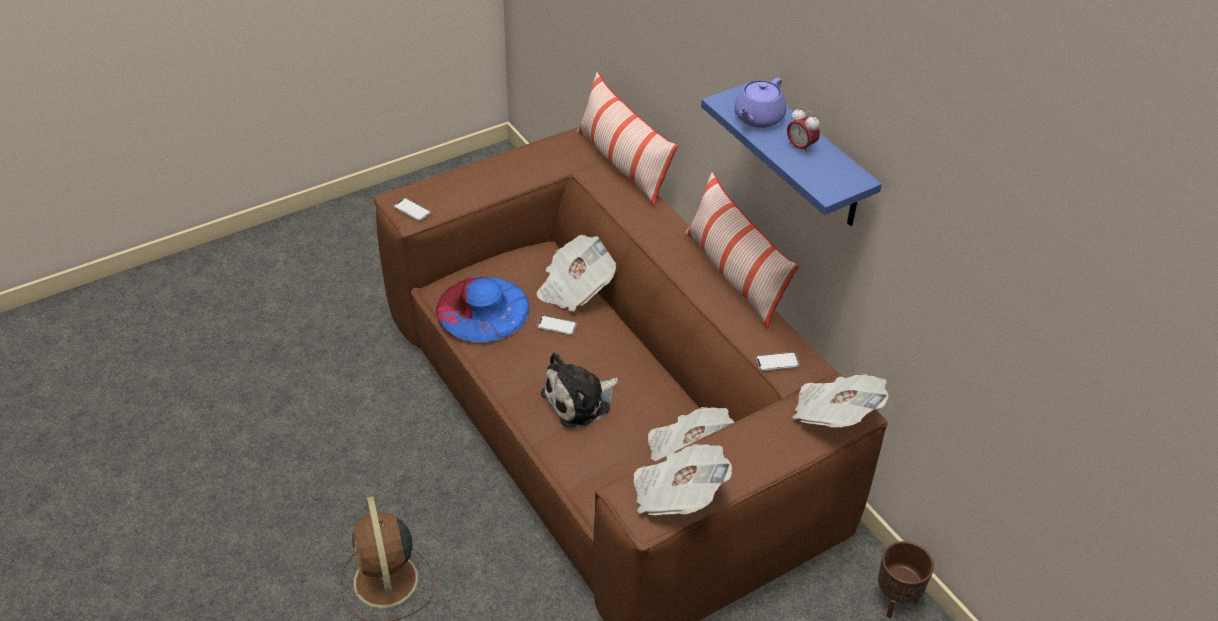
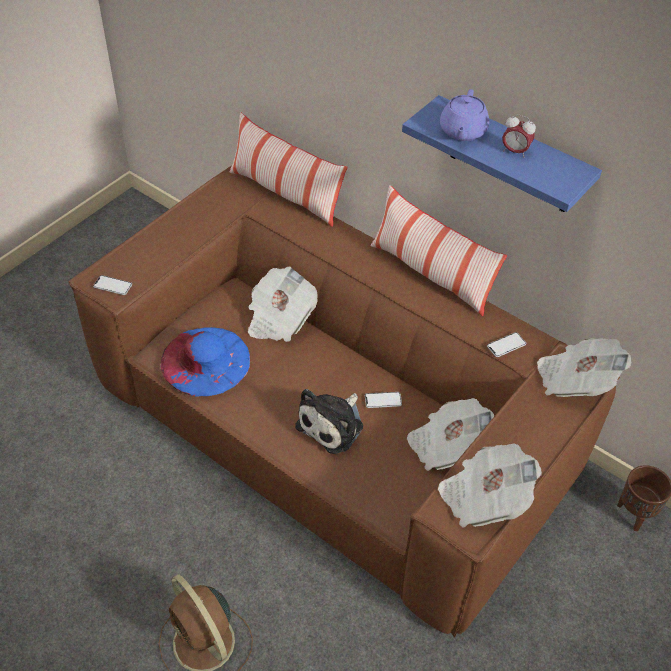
camera: 20 degrees left, 5 degrees up
(556, 326) = (280, 358): phone -> phone (383, 400)

